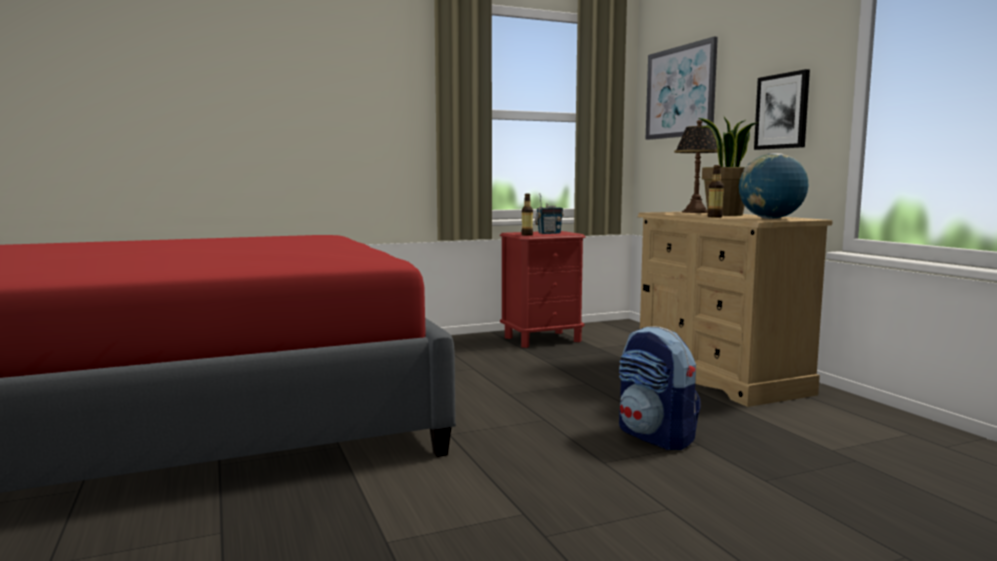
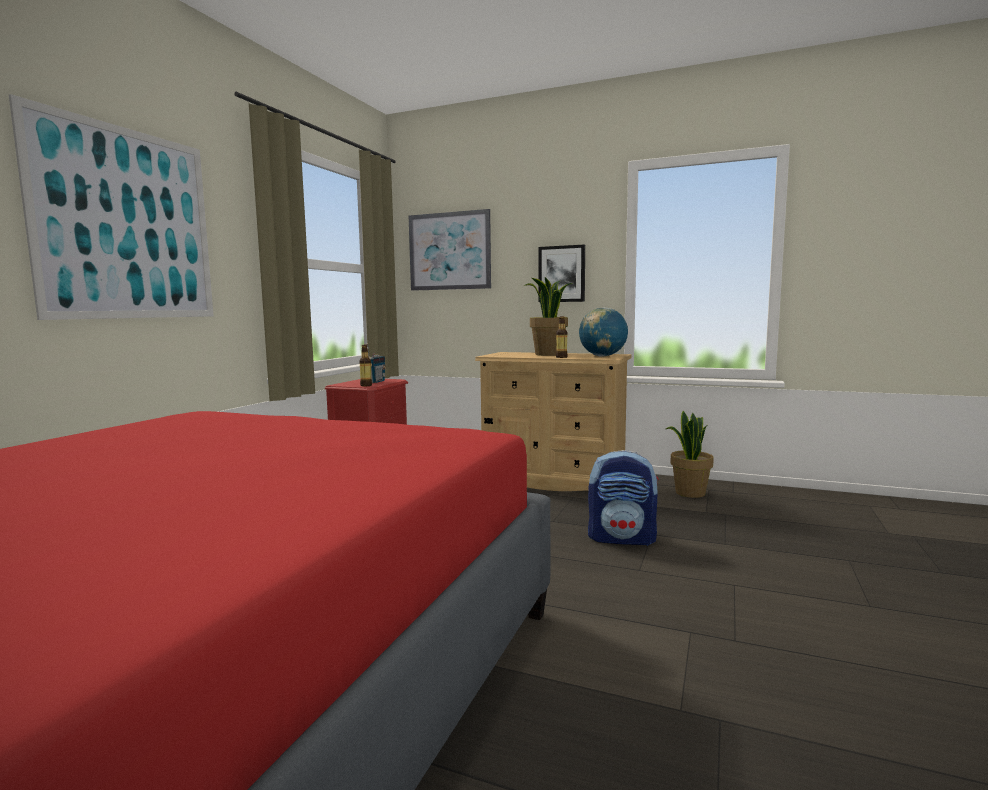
camera: 45 degrees left, 0 degrees up
(323, 91) = (127, 224): none -> picture
(695, 212) = (510, 353): table lamp -> none
(867, 429) = (689, 493): none -> potted plant

